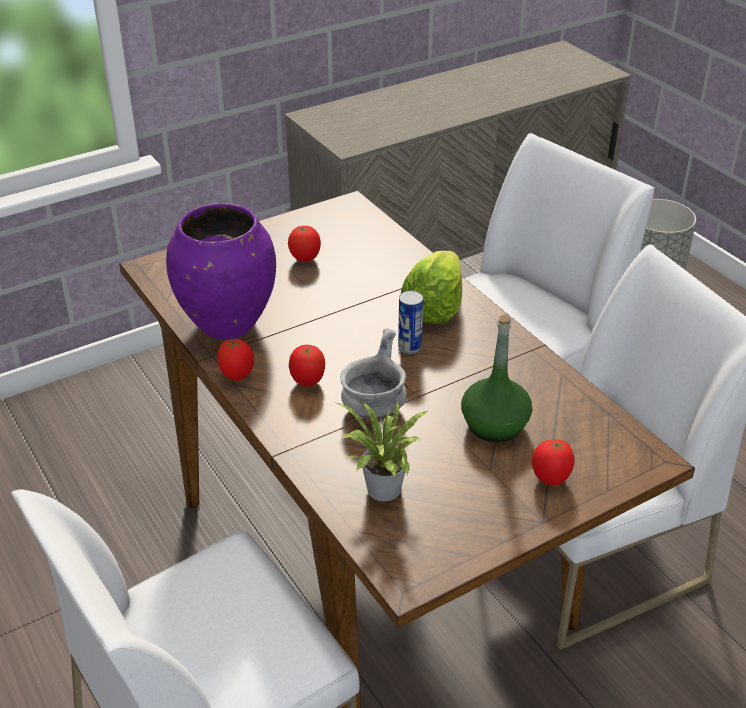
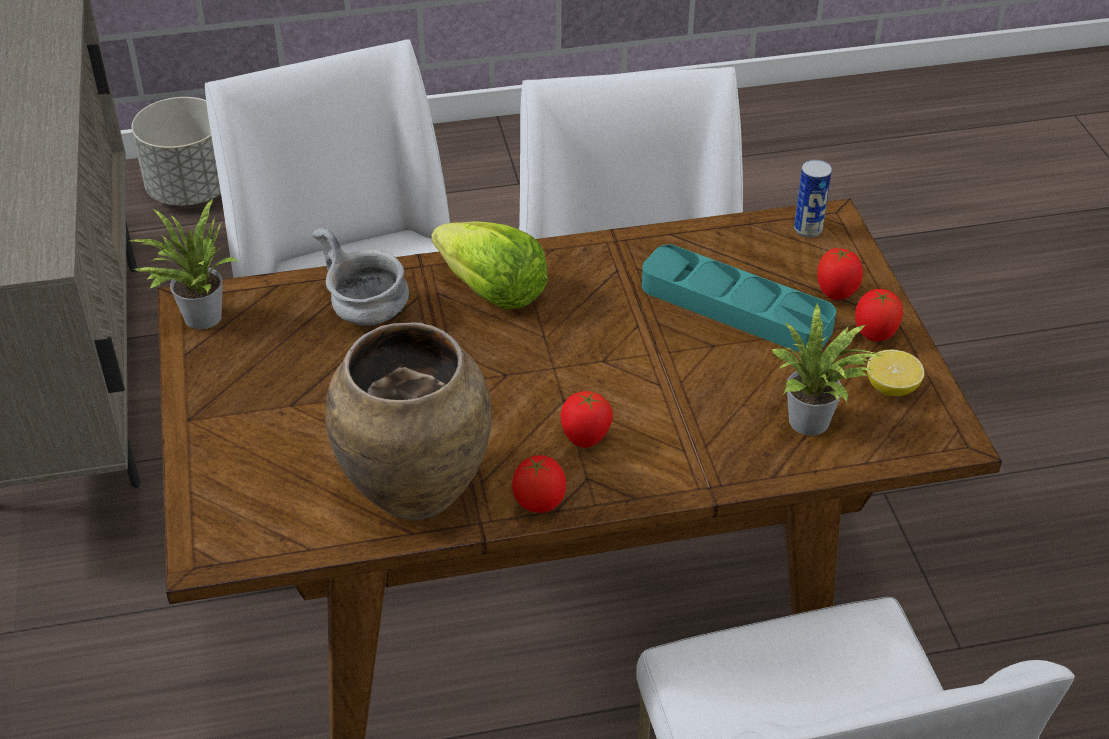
camera: 70 degrees left, 5 degrees up
(226, 325) = (416, 494): purple vase -> brown vase
(305, 259) = (302, 380): tomato -> tomato (874, 335)
(339, 209) = (198, 316): none -> potted plant
(373, 406) = (660, 393): grey bowl -> grey bowl (367, 312)
(409, 347) = (560, 334): can -> can (808, 229)
(450, 532) = (891, 388): none -> lemon
(494, 425) = (735, 308): green bottle -> turquoise tray

